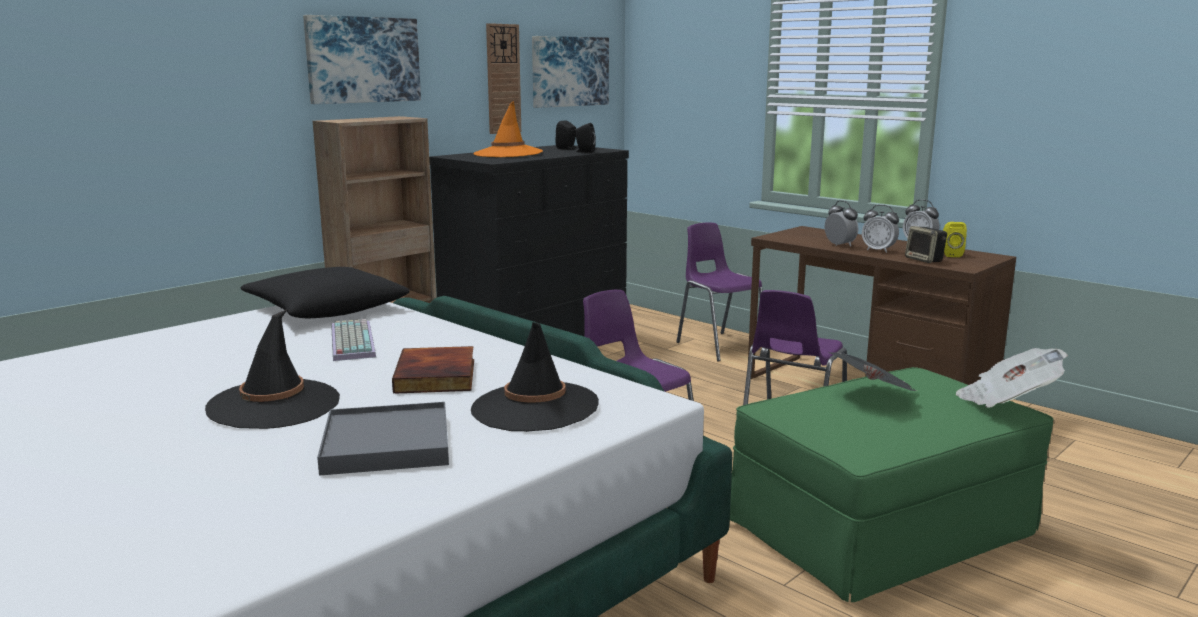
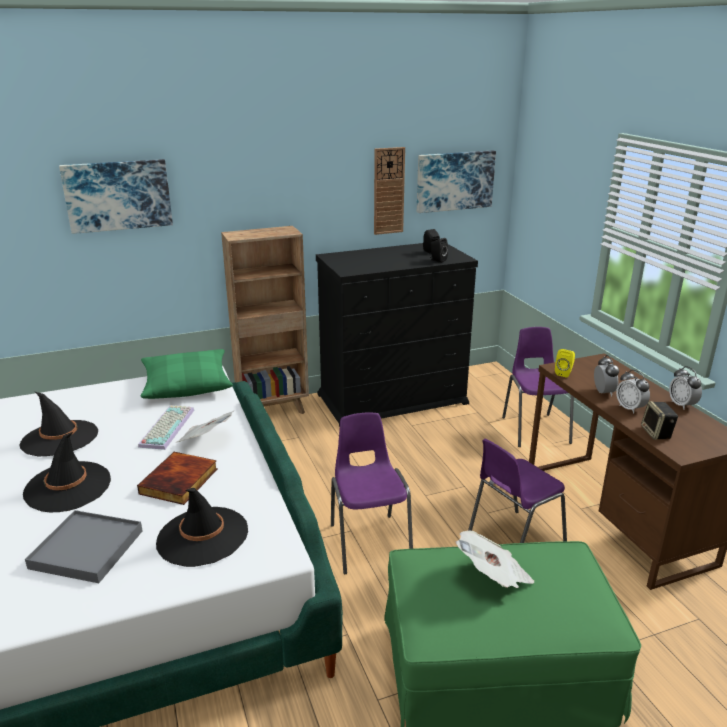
camera: 25 degrees right, 10 degrees up
(194, 371) = (59, 438): none -> black hat
(326, 308) = (186, 384): black pillow -> green pillow
(362, 60) = (264, 185): picture -> picture (118, 195)
(508, 153) = (376, 257): orange hat -> none
(950, 255) = (692, 429): yellow speaker -> yellow speaker (564, 373)
(1007, 401) = (604, 618): newspaper -> newspaper (206, 440)

